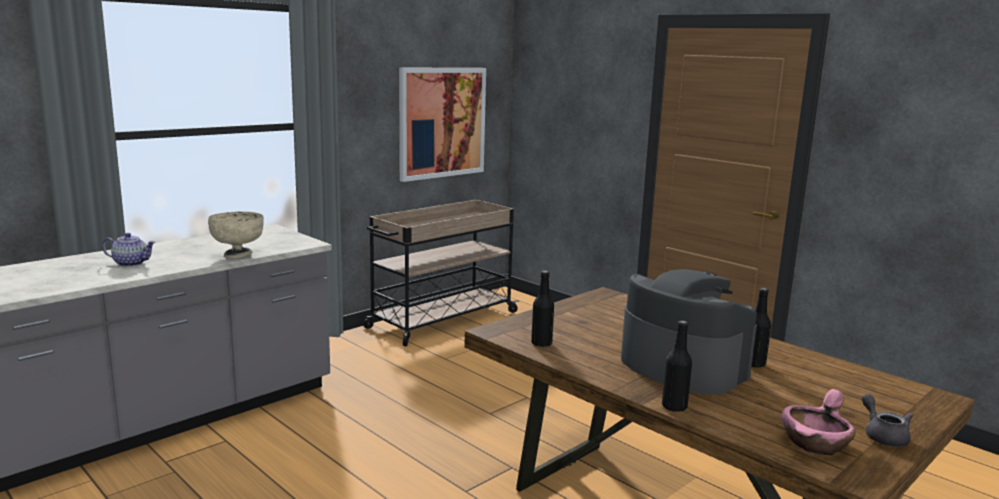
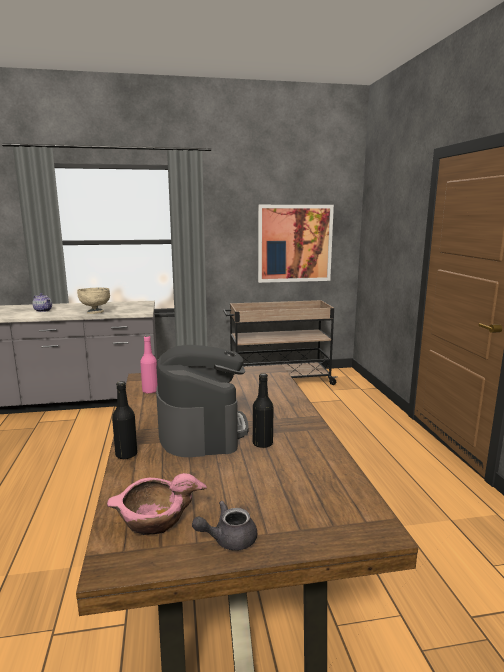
camera: 35 degrees right, 0 degrees up
(541, 343) = (150, 391): black bottle -> pink bottle
(883, 436) = (228, 539): grey teapot -> grey teapot turned 135 degrees counterclockwise

